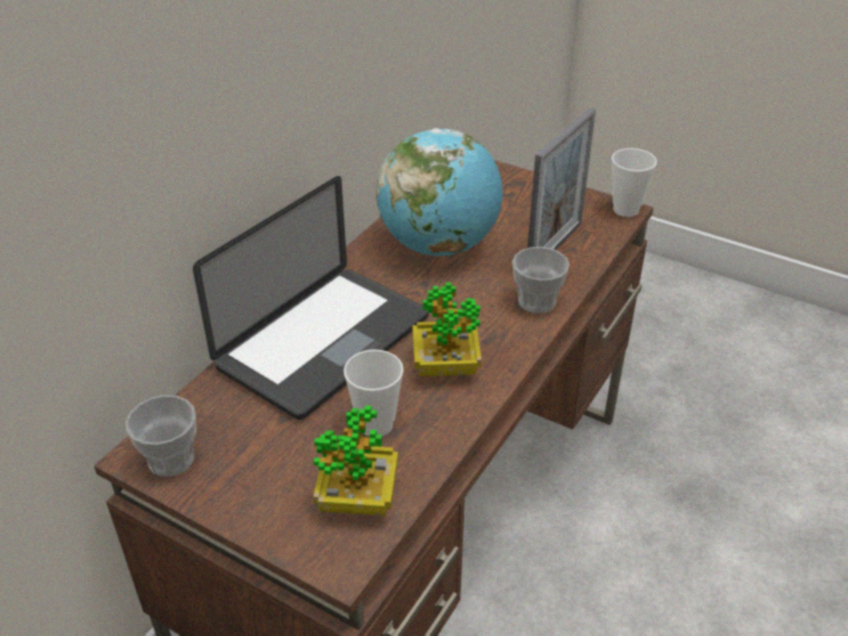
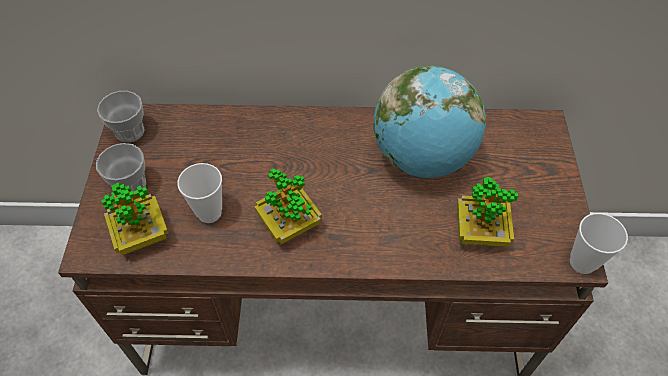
camera: 60 degrees right, 15 degrees up
(324, 342) = (270, 147): laptop -> none
(536, 302) = (400, 249): cup -> cup (131, 185)
(554, 248) = (480, 231): picture frame -> potted plant

